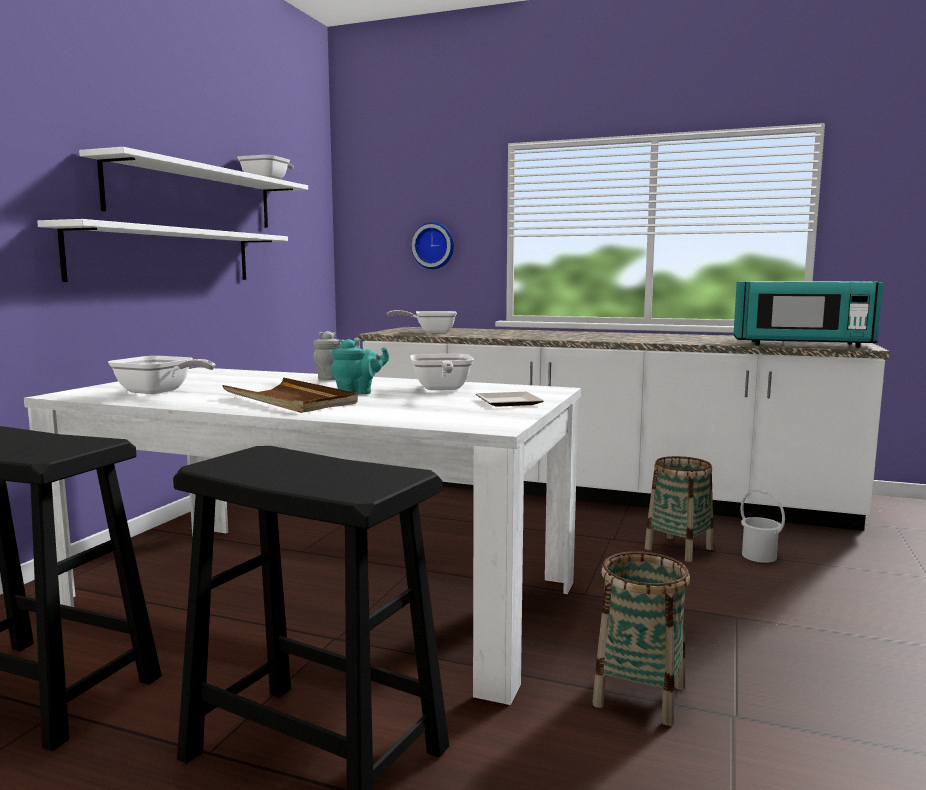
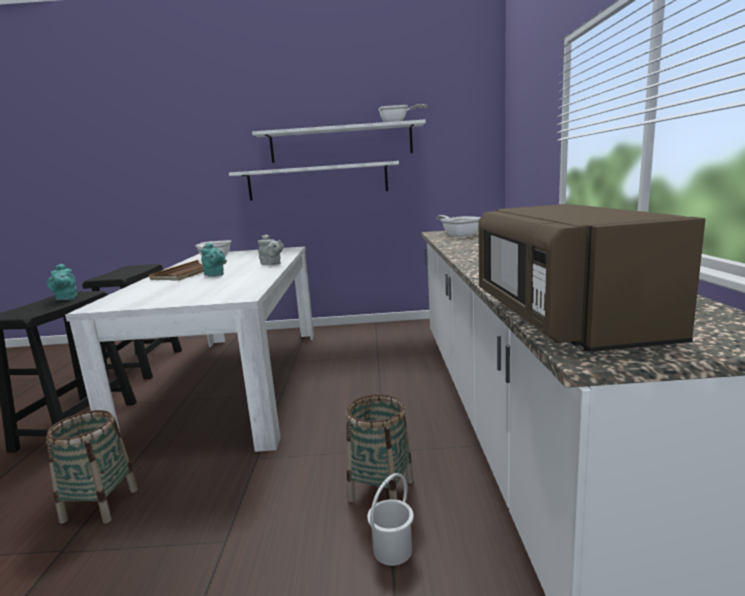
camera: 70 degrees right, 5 degrees up
(281, 461) = (66, 298): none -> turquoise teapot
(434, 245) = (533, 153): wall clock -> none
(441, 389) = (235, 282): frying pan -> none
(507, 403) = (180, 298): plate -> none
(801, 345) = (562, 320): turquoise microwave -> brown microwave

